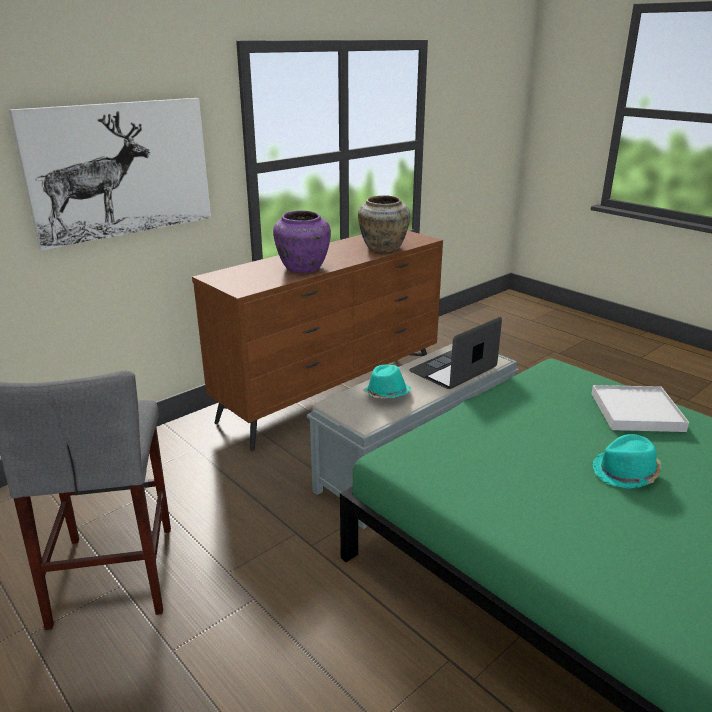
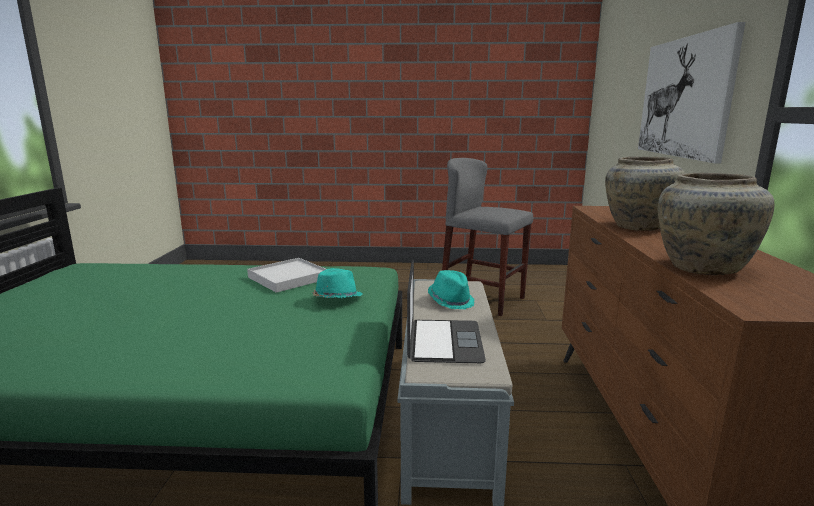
camera: 135 degrees right, 10 degrees down
(302, 268) = (637, 227): purple vase -> beige vase
(626, 473) = (211, 307): turquoise hat -> turquoise hat (336, 298)
(636, 412) = (208, 357): white tray -> white tray (288, 278)

